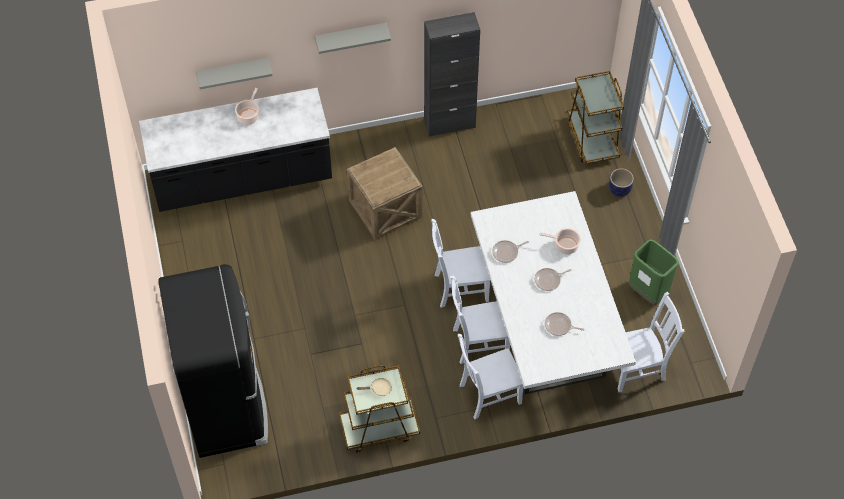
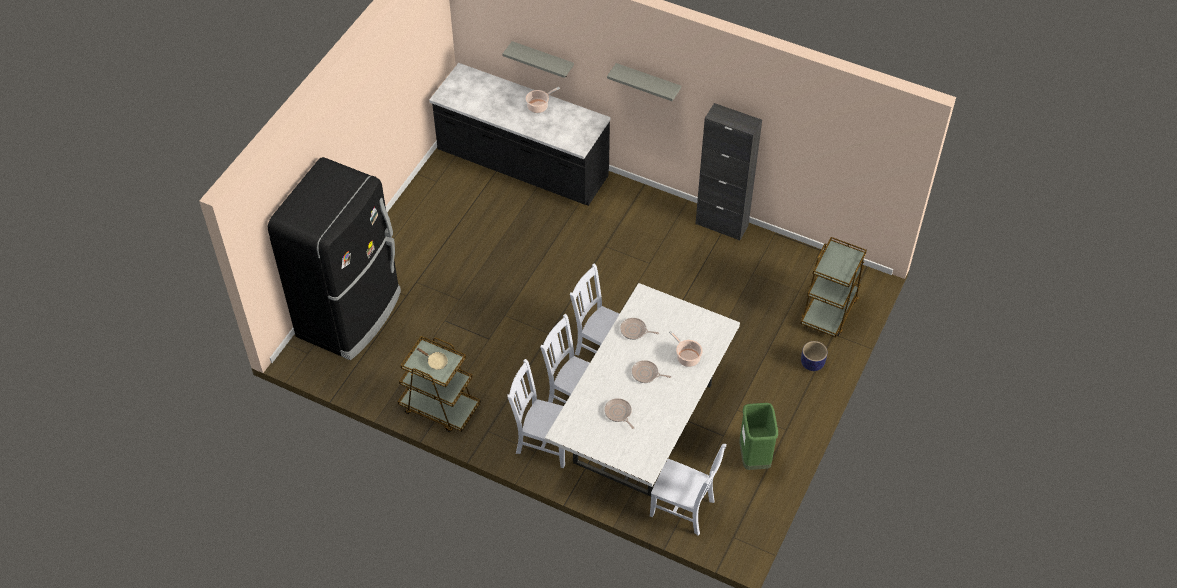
camera: 40 degrees right, 5 degrees down
(385, 210) = (605, 255): crate -> none

